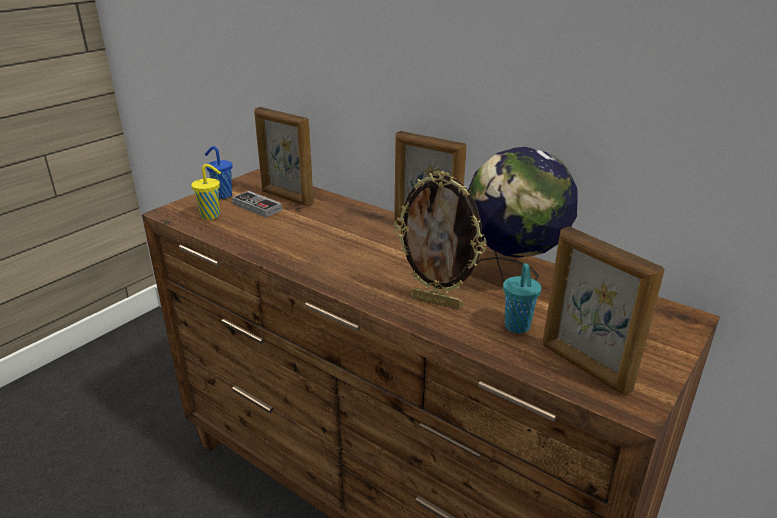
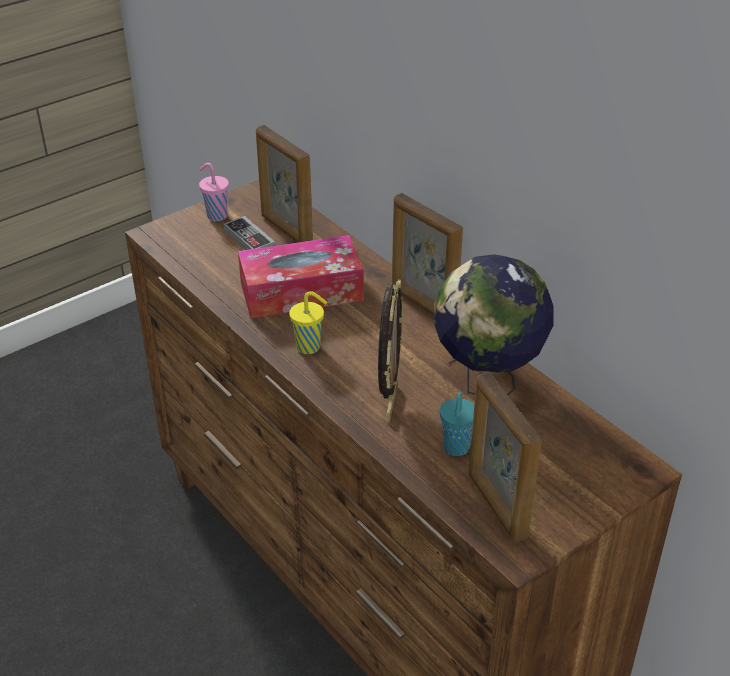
camera: 15 degrees right, 10 degrees up
(212, 216) = (197, 246): yellow cup -> yellow cup (310, 347)
(222, 195) = (216, 216): blue cup -> pink cup
(317, 234) = (301, 291): none -> tissue box
(437, 302) = (389, 403): picture frame -> picture frame turned 120 degrees counterclockwise

